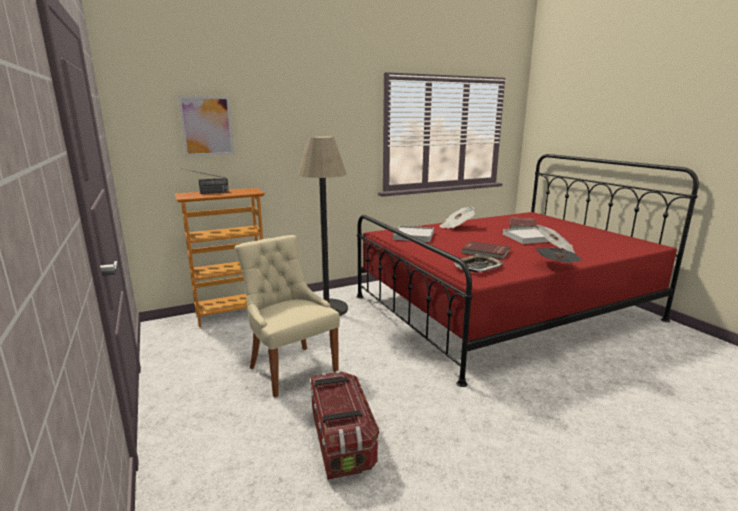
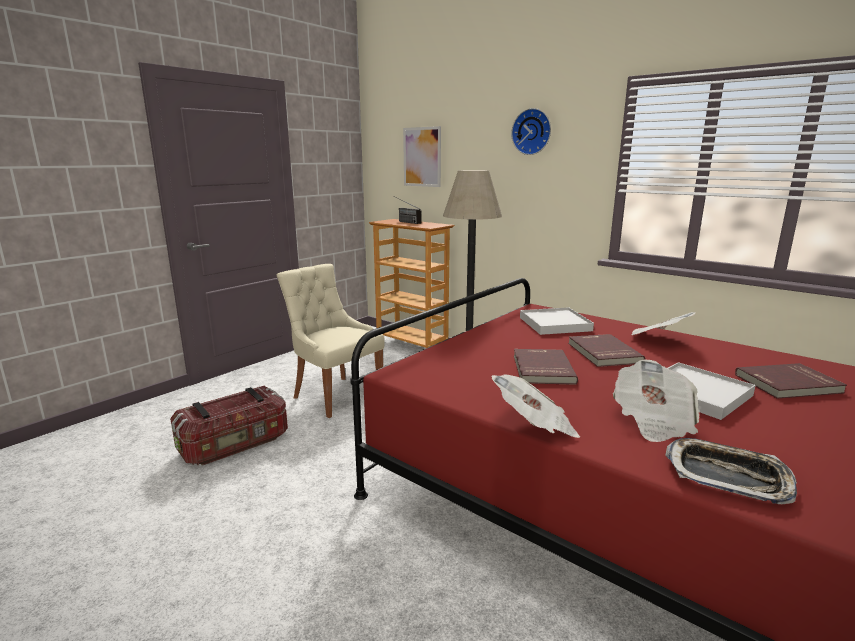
camera: 65 degrees right, 0 degrees up
(291, 368) = (335, 395): beige chair -> beige chair turned 75 degrees counterclockwise
(322, 105) = (532, 132): none -> wall clock
(469, 238) = (602, 353): none -> red book
(478, 267) = (460, 371): tray -> tray (727, 476)

